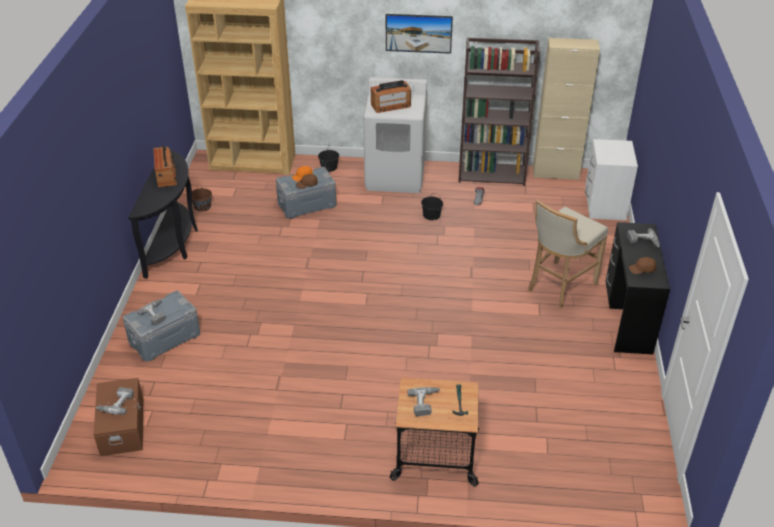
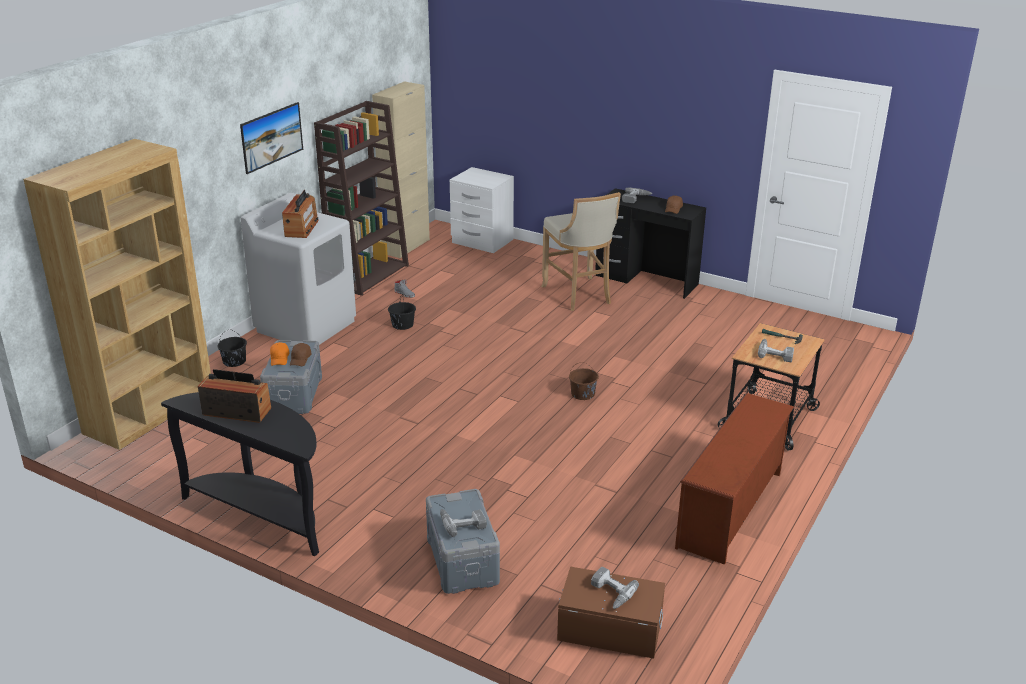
camera: 65 degrees left, 10 degrees down
(202, 207) = (203, 473): brown bucket -> brown bucket (583, 394)
(286, 460) = (731, 510): none -> brown shoe rack

